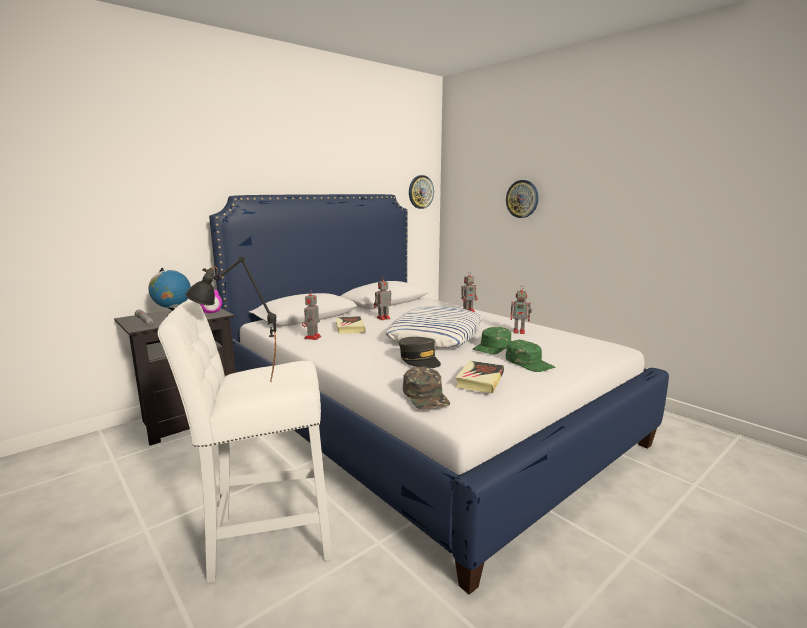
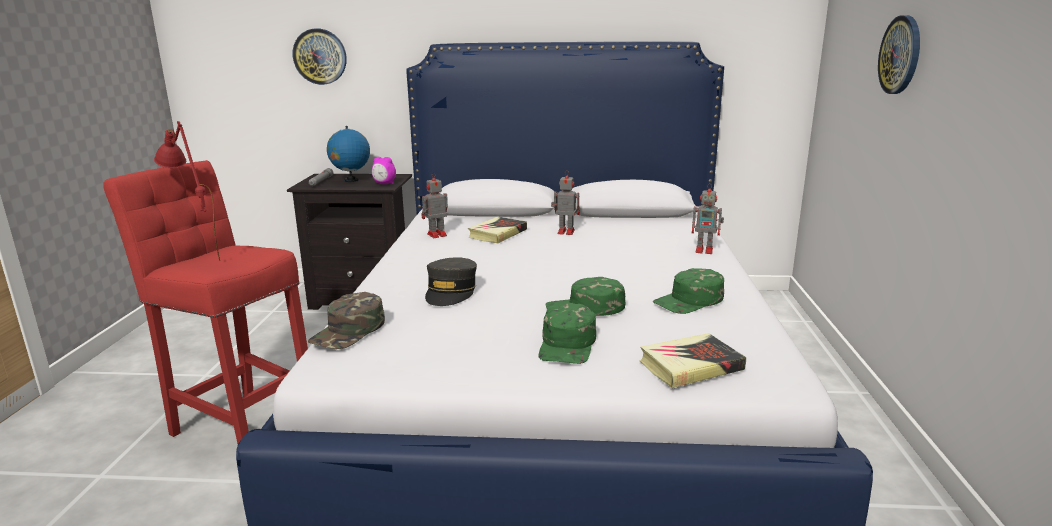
camera: 45 degrees right, 5 degrees up
(239, 385) = (197, 256): black table lamp -> red table lamp
(264, 540) = (242, 427): white stool -> red stool
(420, 192) = (771, 36): wall clock -> wall clock (320, 56)
(436, 335) = (561, 270): pillow -> none
(480, 380) = (439, 339): book -> book (690, 366)
(519, 331) = (689, 301): toy robot -> green cap

